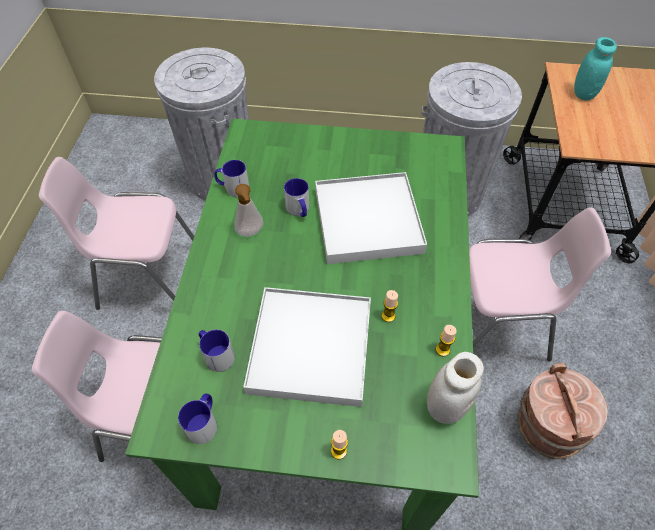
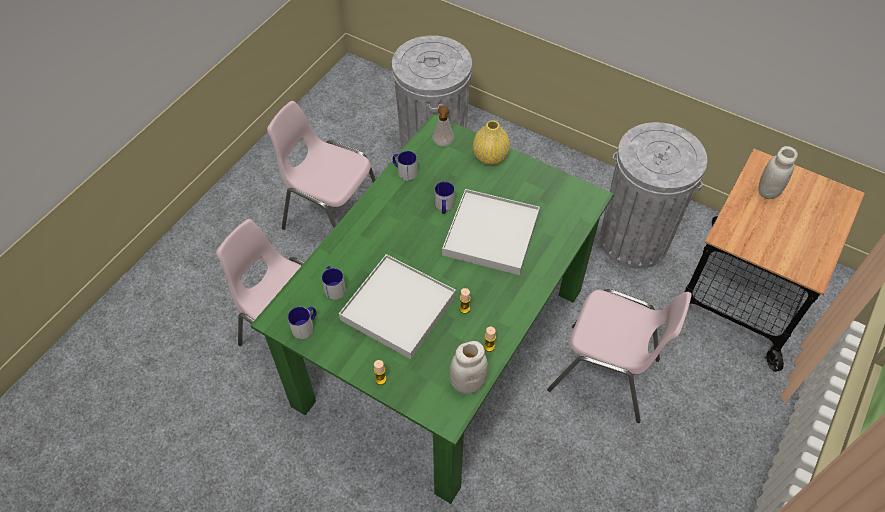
camera: 25 degrees right, 0 degrees up
(251, 233) = (399, 212): soap dispenser -> soap dispenser (443, 145)
(319, 141) = (490, 157): none -> yellow vase
(546, 426) = (601, 472): brown bucket -> none
(583, 93) = (768, 191): turquoise jar -> white jar

